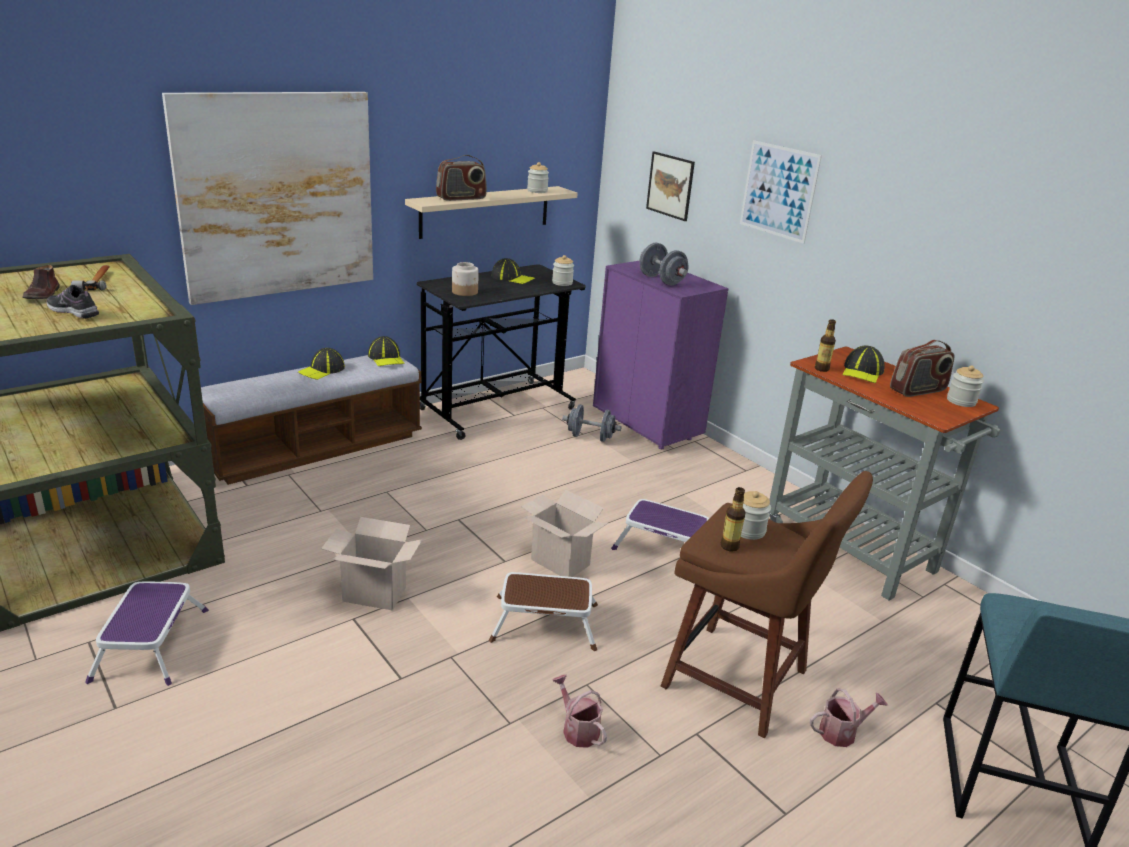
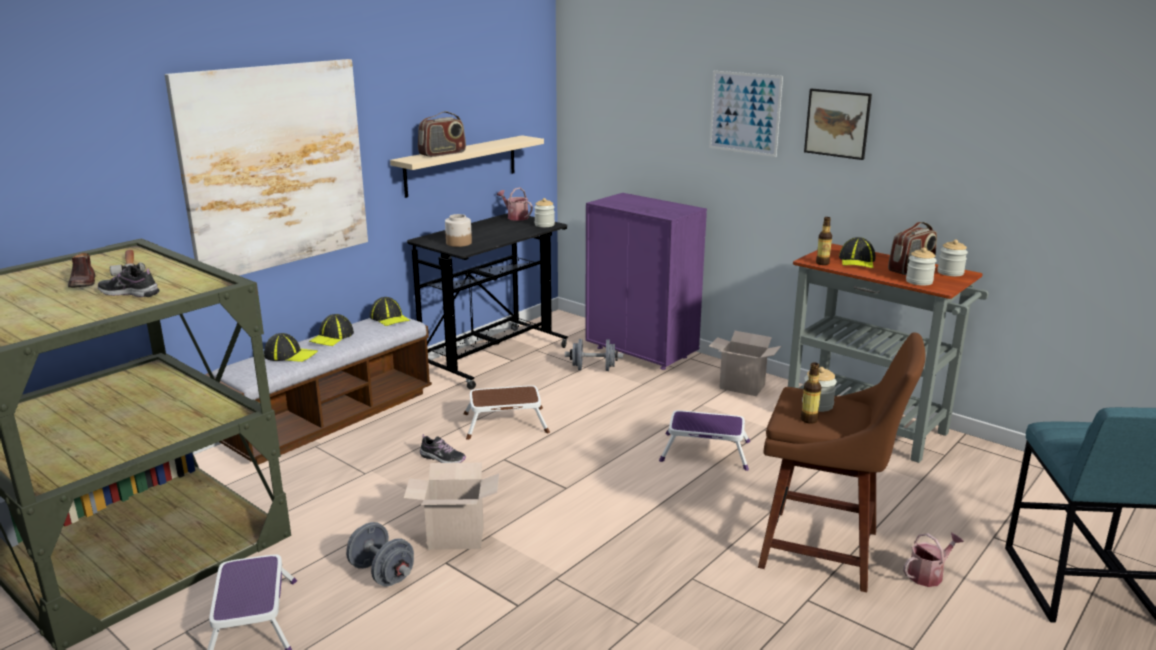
camera: 10 degrees left, 5 degrees down
(399, 508) = (442, 458): none -> shoe
(512, 278) = (495, 226): cap -> cap (290, 355)
(537, 191) = (507, 141): jar -> jar (919, 281)
(545, 623) = (629, 534): brown step ladder -> brown step ladder (505, 423)
(558, 562) = (616, 480): cardboard box -> cardboard box (740, 387)
(577, 729) = (702, 617): watering can -> watering can (515, 217)
(661, 280) = (644, 209): grey dumbbell -> grey dumbbell (382, 573)
(670, 186) = (633, 122): picture -> picture (837, 123)

